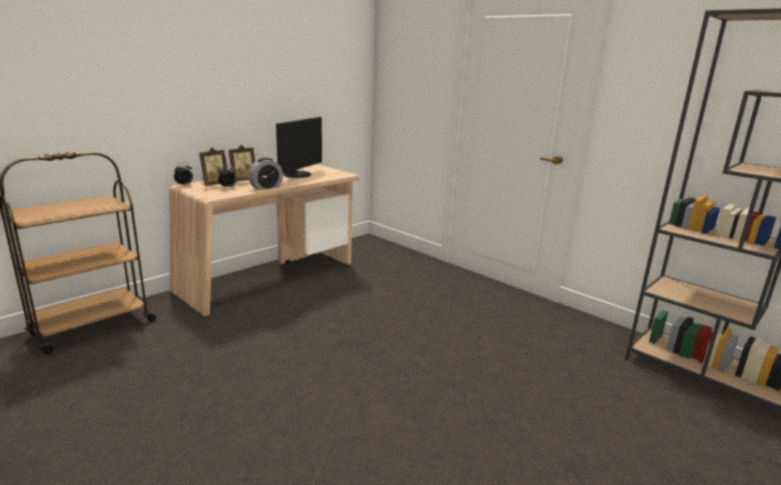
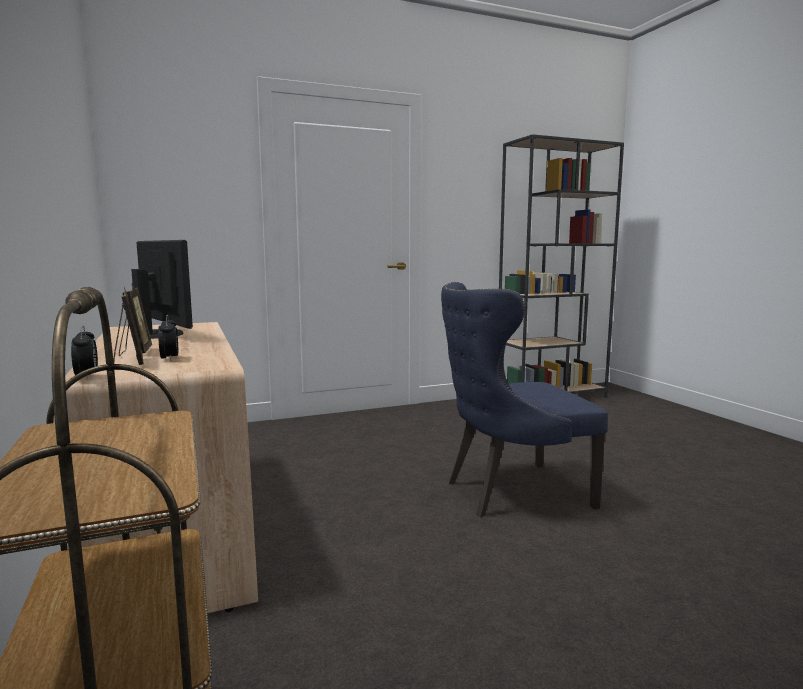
camera: 65 degrees left, 10 degrees down
(266, 187) = (212, 347): alarm clock -> none
(387, 375) = (511, 492): none -> blue chair

